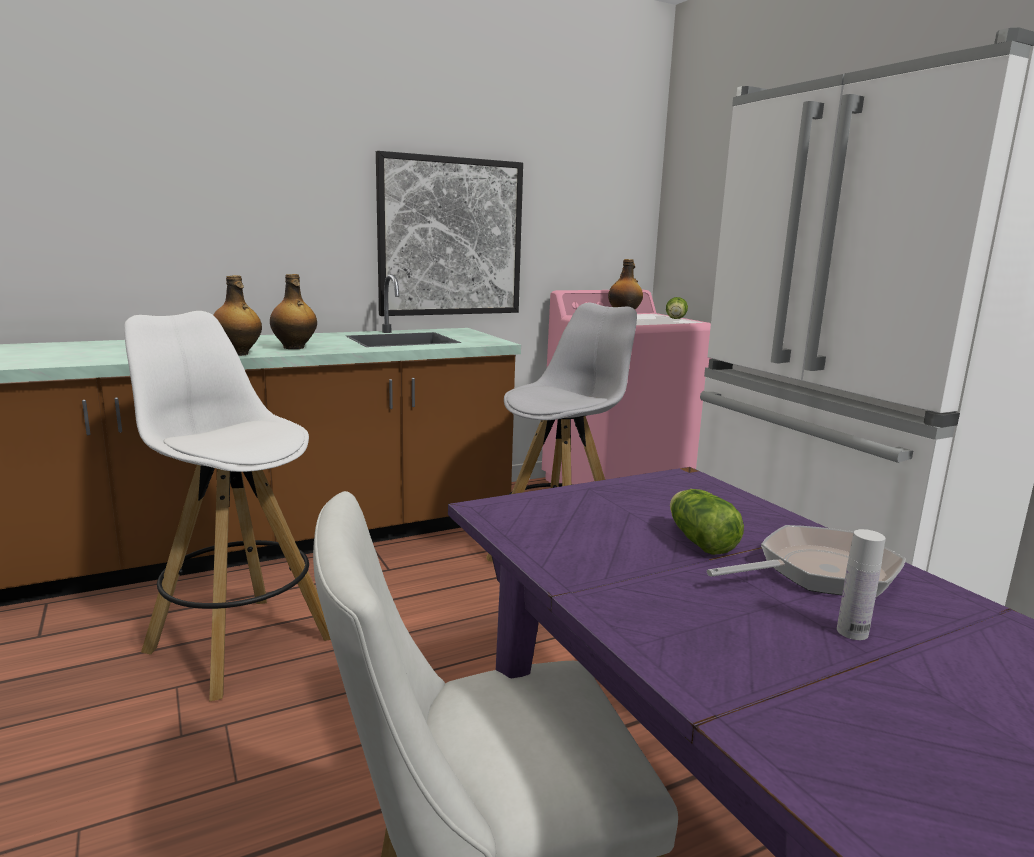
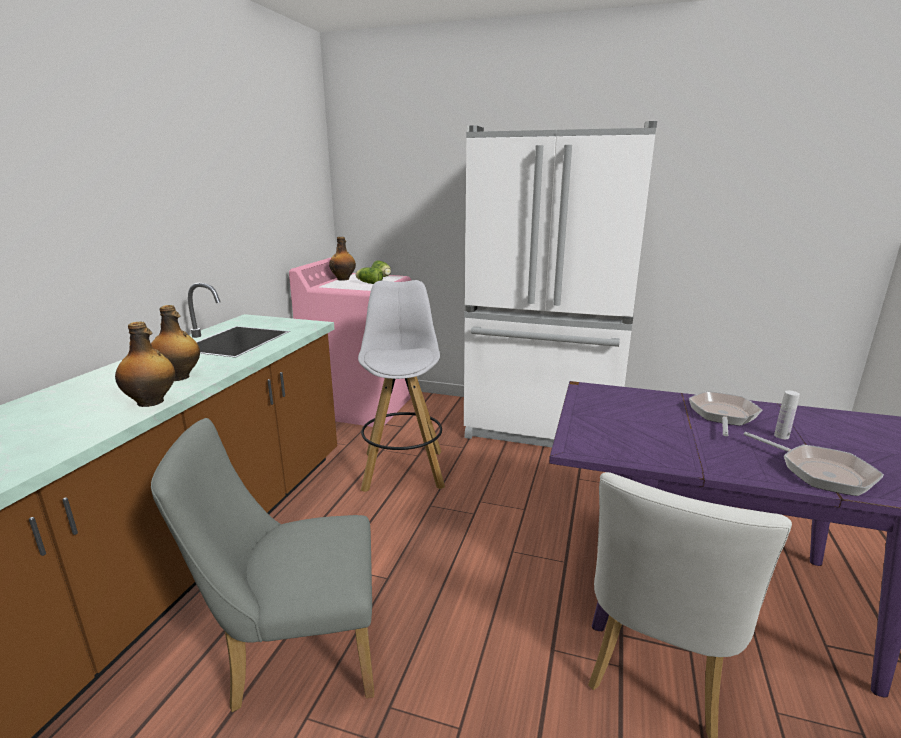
camera: 45 degrees left, 5 degrees up
(239, 643) = (295, 654): white stool -> grey chair
(450, 237) = (219, 238): picture -> none
(698, 540) = (667, 420): lettuce -> lettuce (369, 283)
(768, 689) = (820, 472): none -> frying pan

